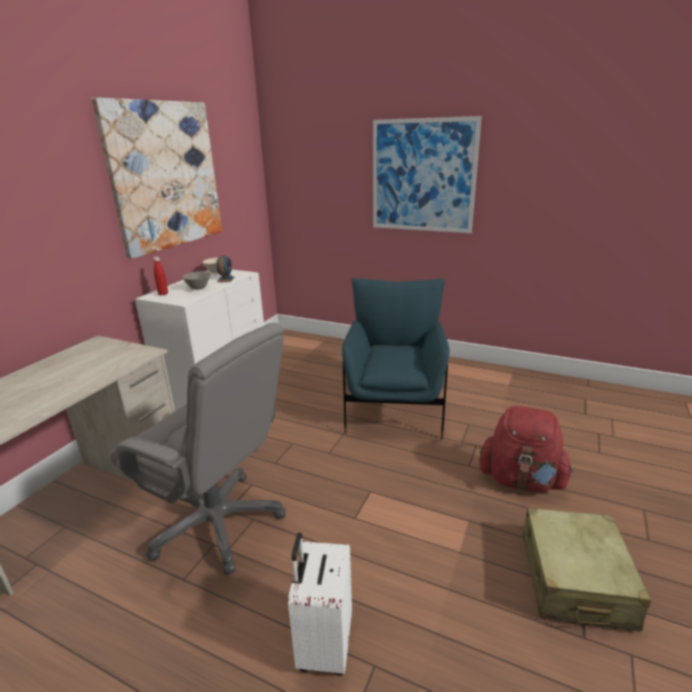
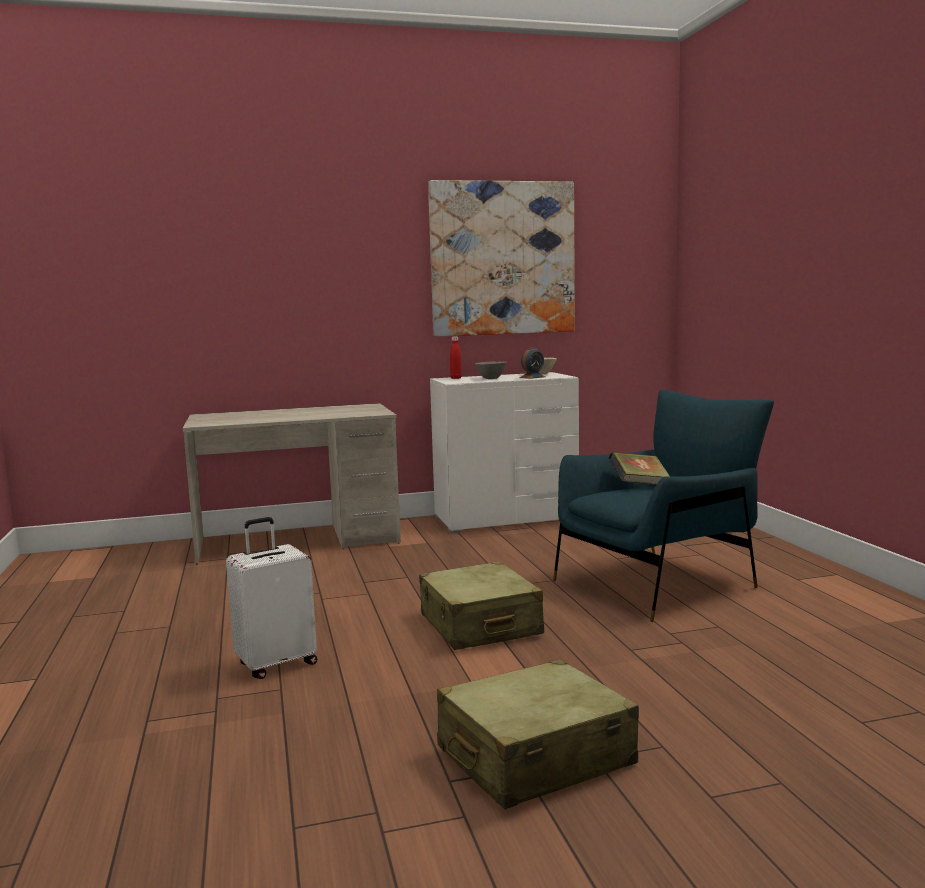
camera: 50 degrees right, 15 degrees down
(218, 522) = (344, 584): grey office chair -> none
(375, 499) = (479, 625): none -> beige suitcase
(378, 351) = (639, 485): none -> book
(422, 176) = (828, 255): picture -> none
(521, 480) = (665, 685): red backpack -> none

